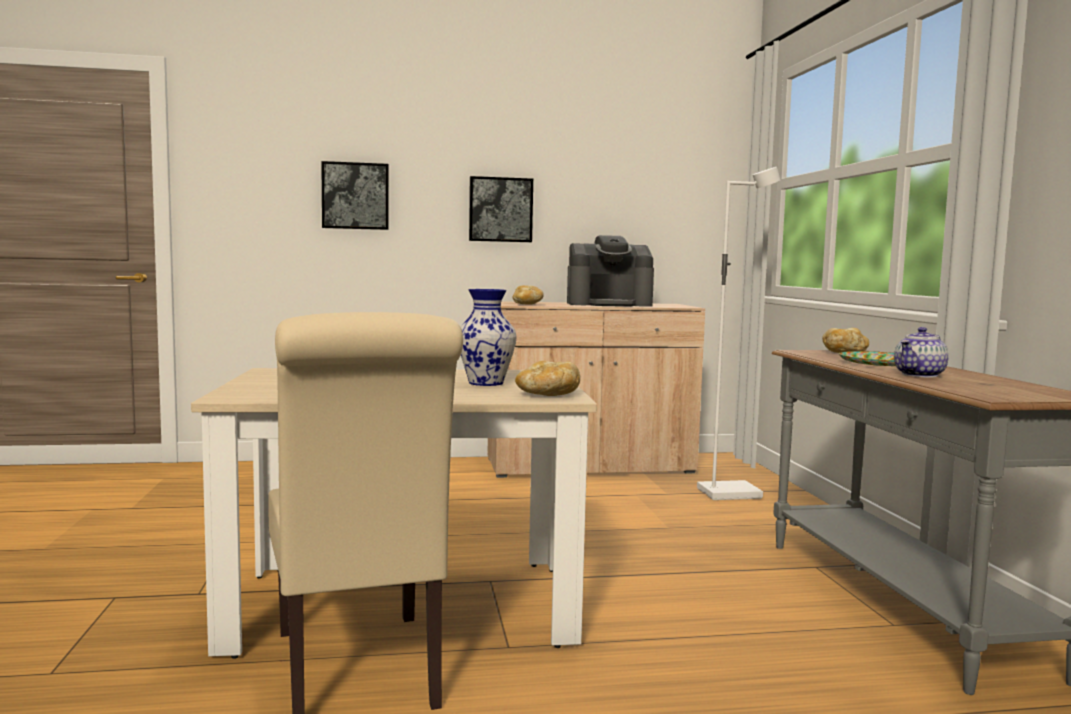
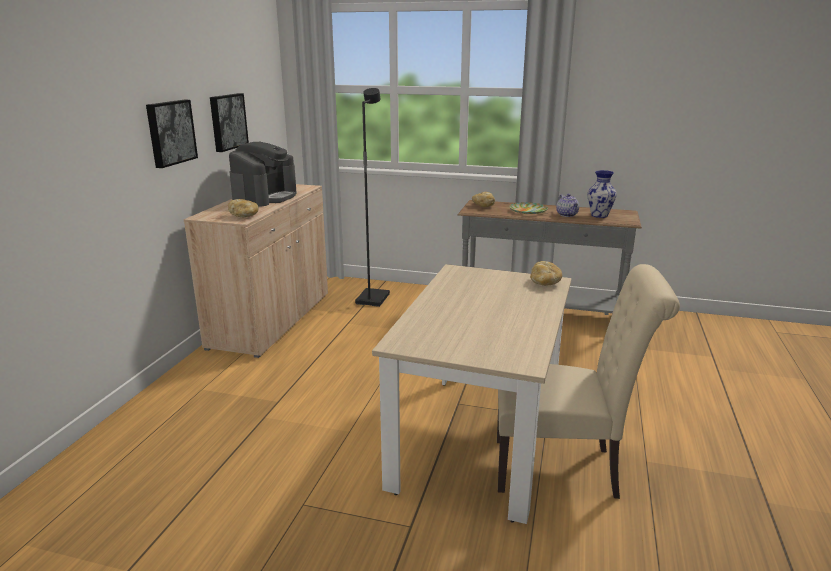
camera: 65 degrees left, 15 degrees up
(355, 196) = (63, 144): picture -> picture (227, 121)
(486, 383) = (496, 289): vase -> vase (599, 215)
(729, 493) = (372, 299): white floor lamp -> black floor lamp

